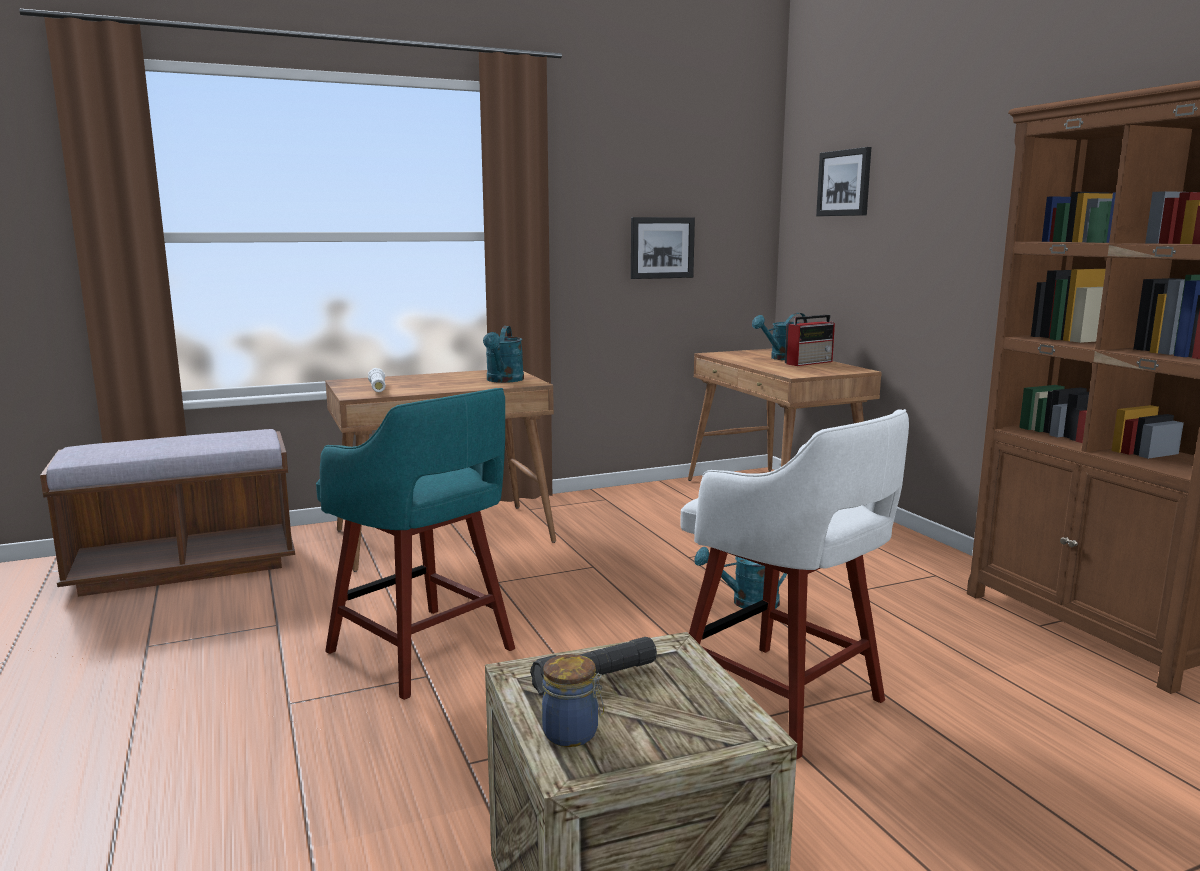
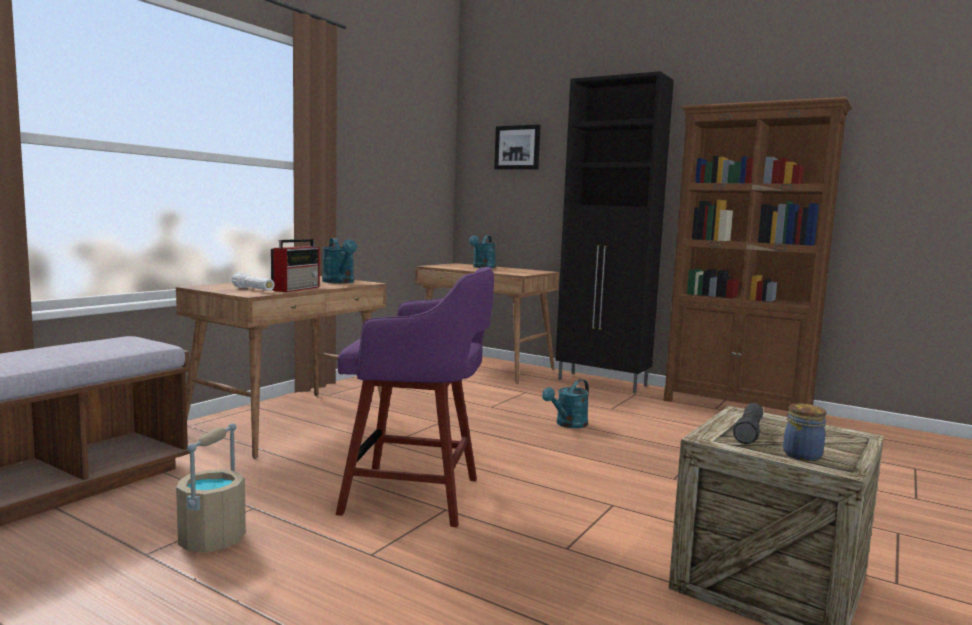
camera: 35 degrees left, 5 degrees down
(203, 647) = (211, 540): none -> beige bucket
(424, 652) = (416, 496): turquoise stool -> purple stool
(661, 248) = (394, 185): picture -> none
(784, 700) = (670, 468): white stool -> none
(809, 362) = (505, 269): radio -> radio (297, 288)
(912, 548) = (603, 383): none -> black cabinet

